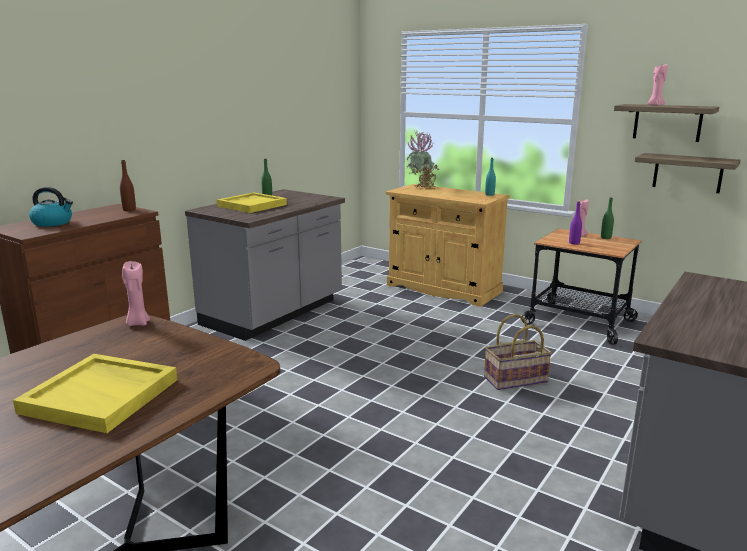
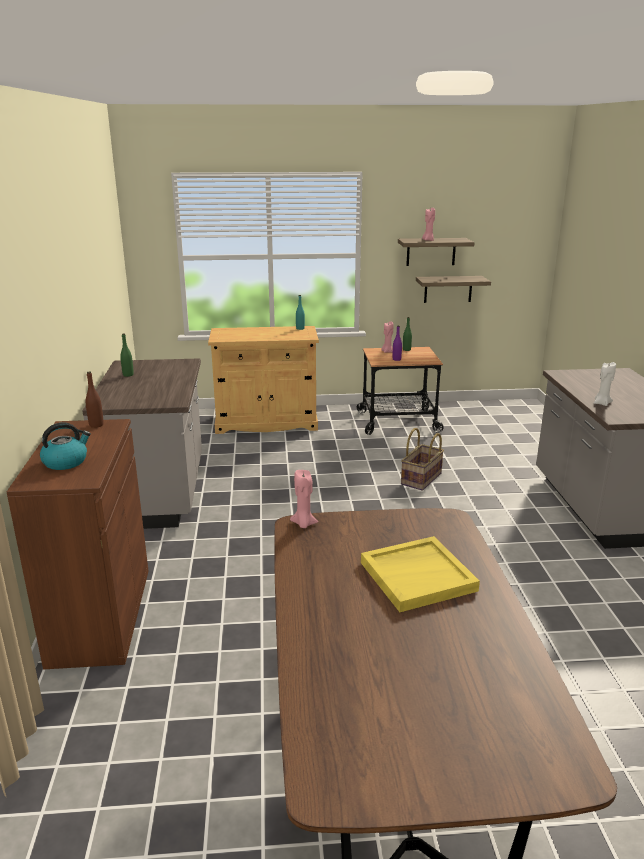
camera: 40 degrees left, 5 degrees up
(252, 205) = (137, 387): yellow tray -> none
(422, 188) = (233, 332): potted plant -> none
(684, 319) = (601, 403): none -> white candle

